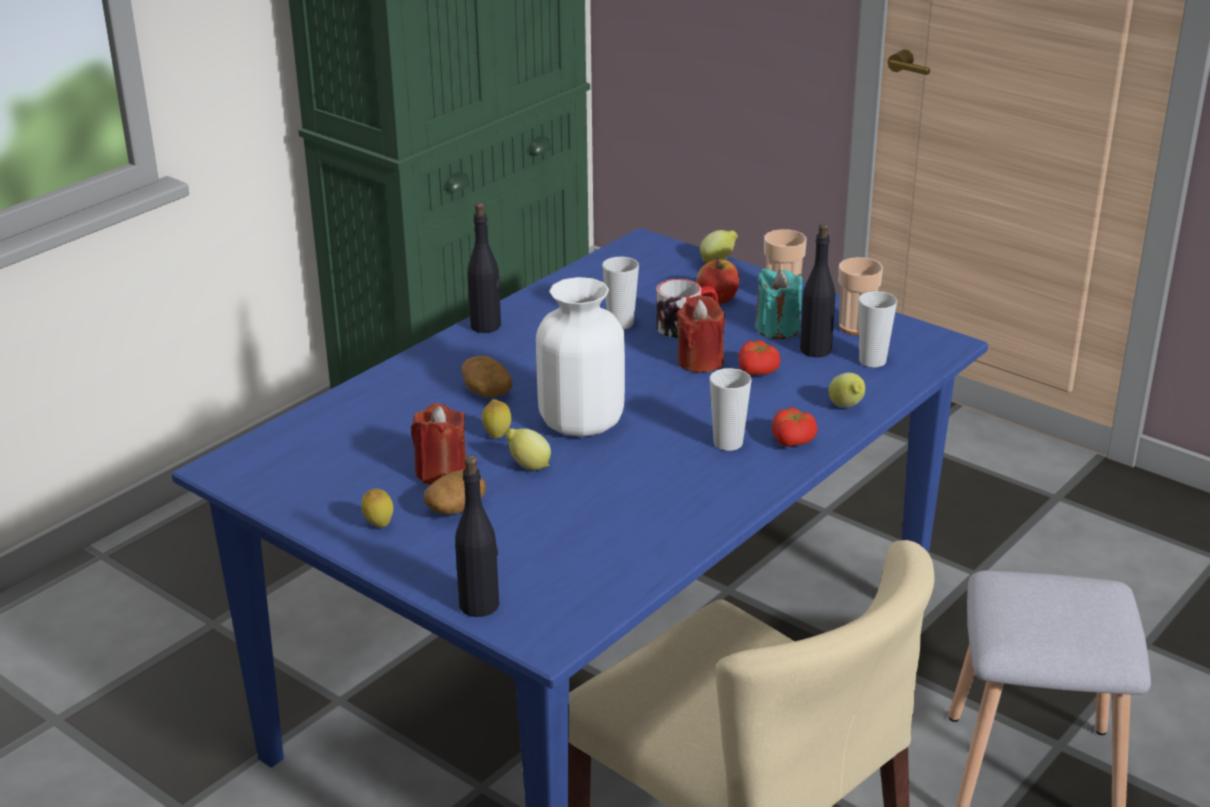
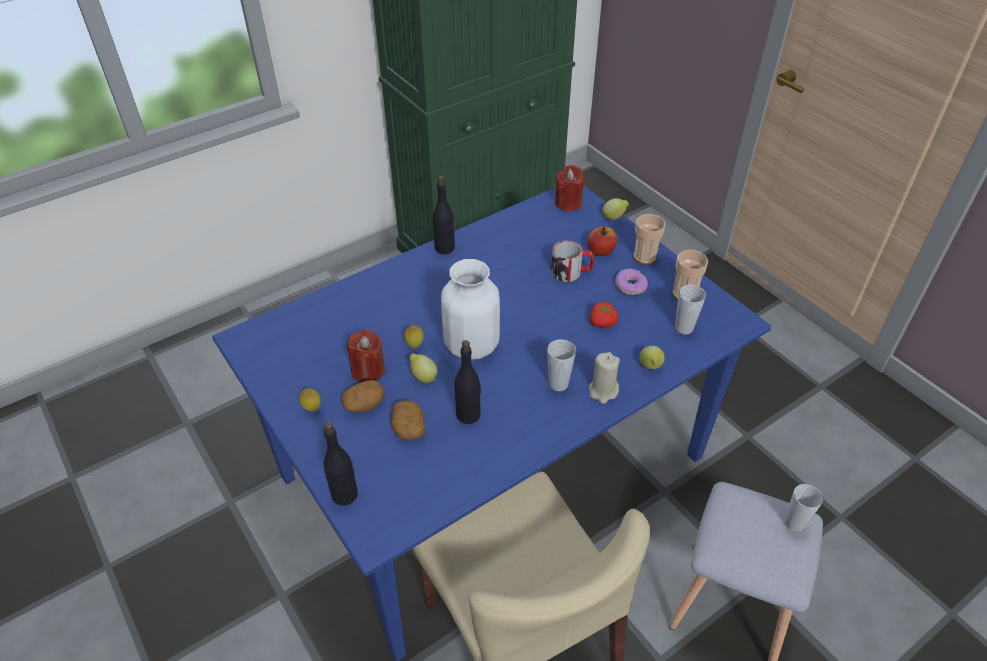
camera: 15 degrees right, 15 degrees up
(486, 391) = (423, 305): potato -> potato (408, 427)
(620, 324) = (529, 262): cup -> cup (794, 523)
(700, 361) = (568, 305): red candle -> red candle (568, 203)
(777, 328) = (630, 285): turquoise candle -> donut
(794, 441) = (603, 391): tomato -> beige candle
(816, 350) = (649, 310): black bottle -> black bottle (468, 414)

